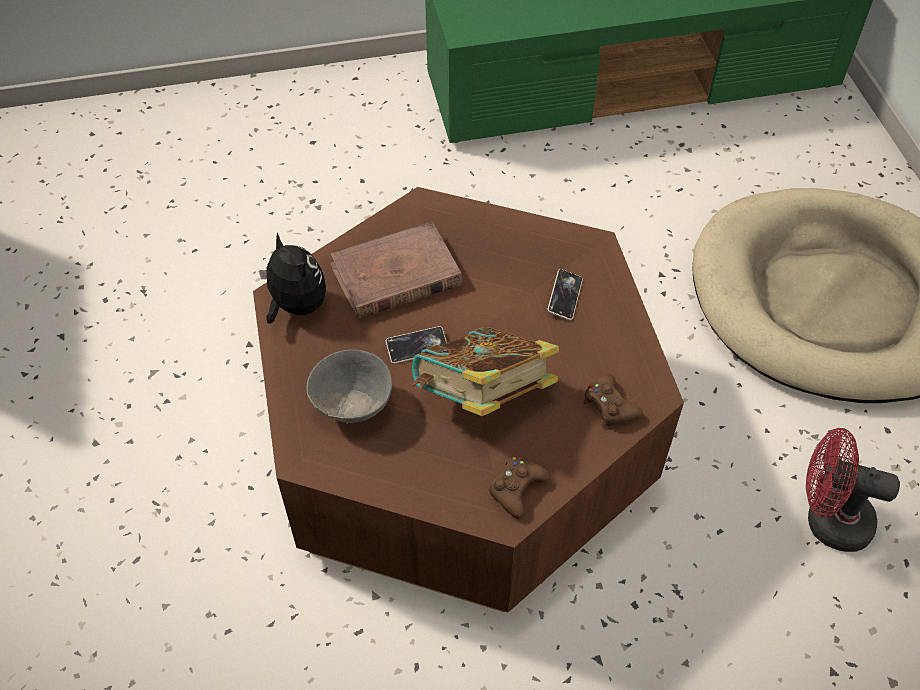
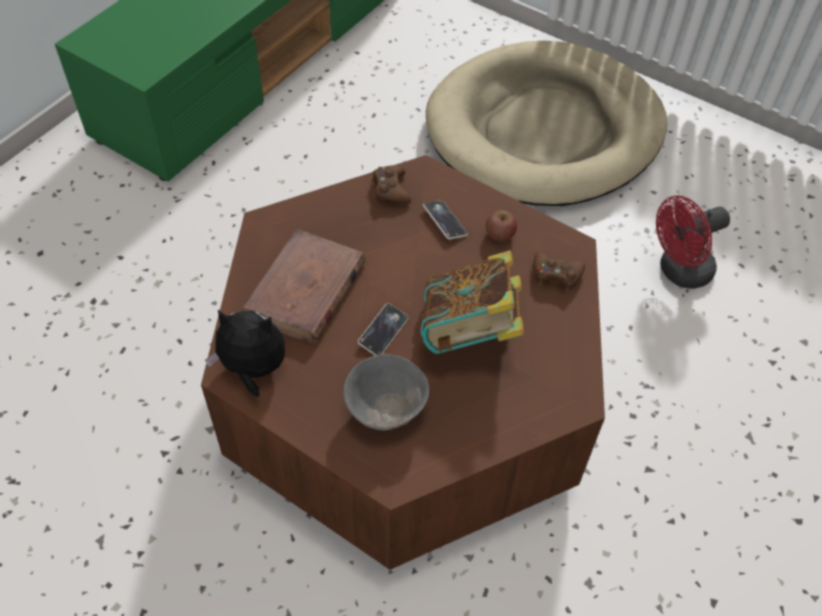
camera: 45 degrees left, 0 degrees up
(516, 489) = (562, 377): brown game controller -> brown game controller (390, 190)
(600, 339) = (500, 234): none -> apple

